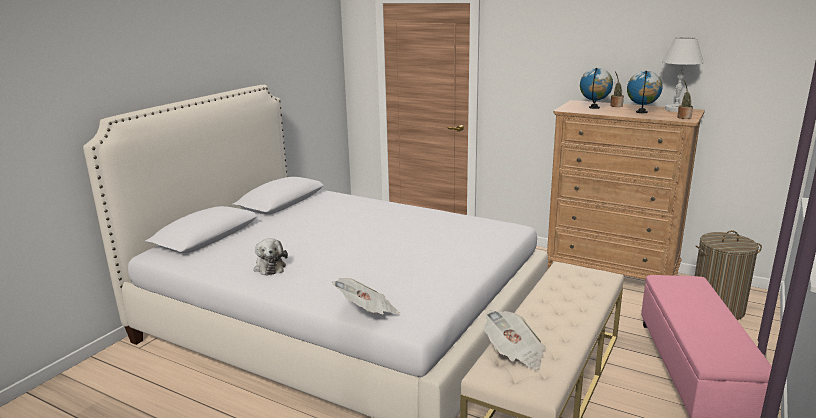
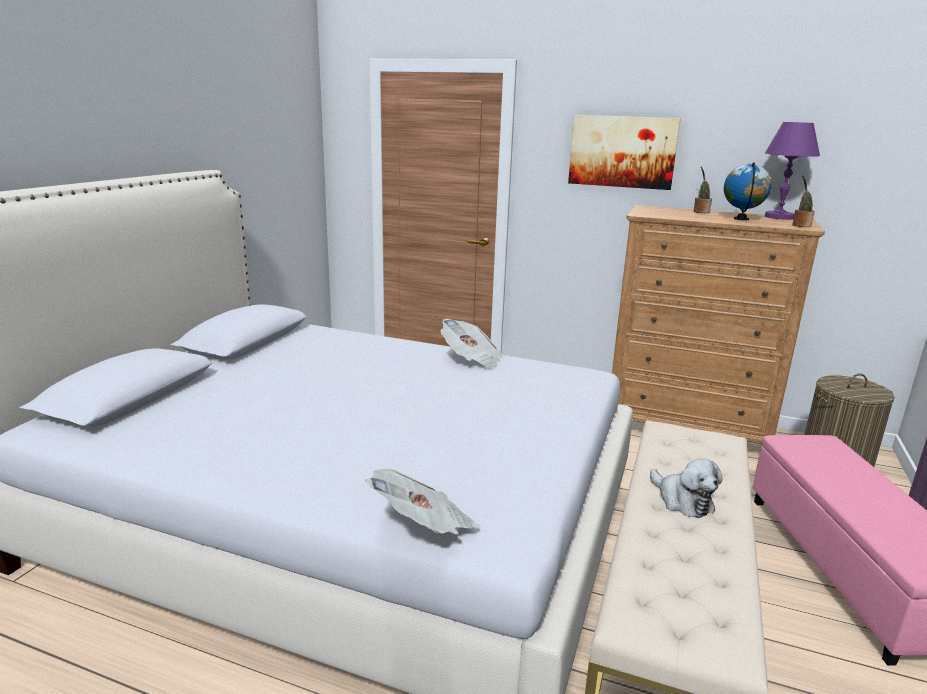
camera: 10 degrees left, 0 degrees up
(269, 267) = (240, 447): plush toy -> plush toy (682, 500)
(515, 354) = (660, 581): newspaper -> newspaper (471, 359)
(559, 60) = (622, 151): none -> picture
(594, 107) = (676, 213): globe -> none
(675, 109) = (778, 217): white table lamp -> purple table lamp

